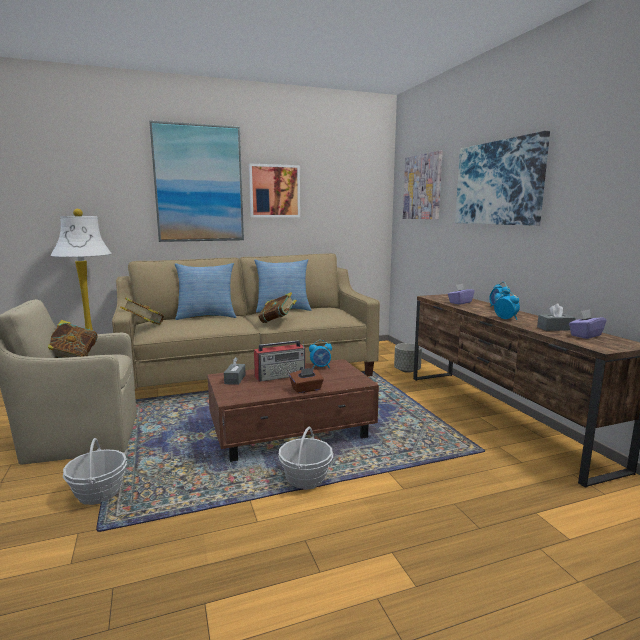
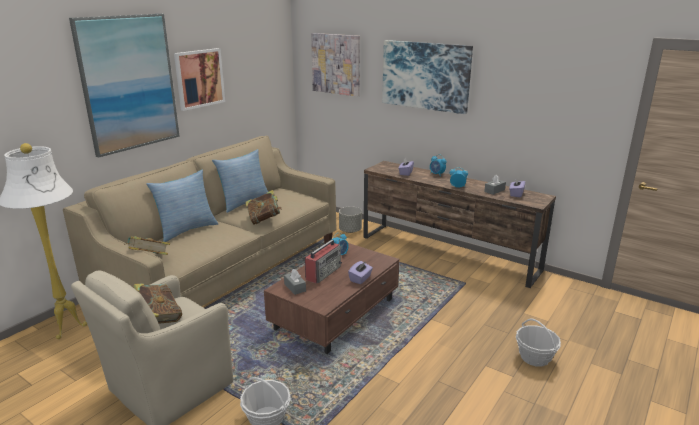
camera: 35 degrees left, 10 degrees up
(305, 479) = (391, 344): basket -> basket (534, 357)
(306, 389) = (360, 279): brown tissue box -> purple tissue box

